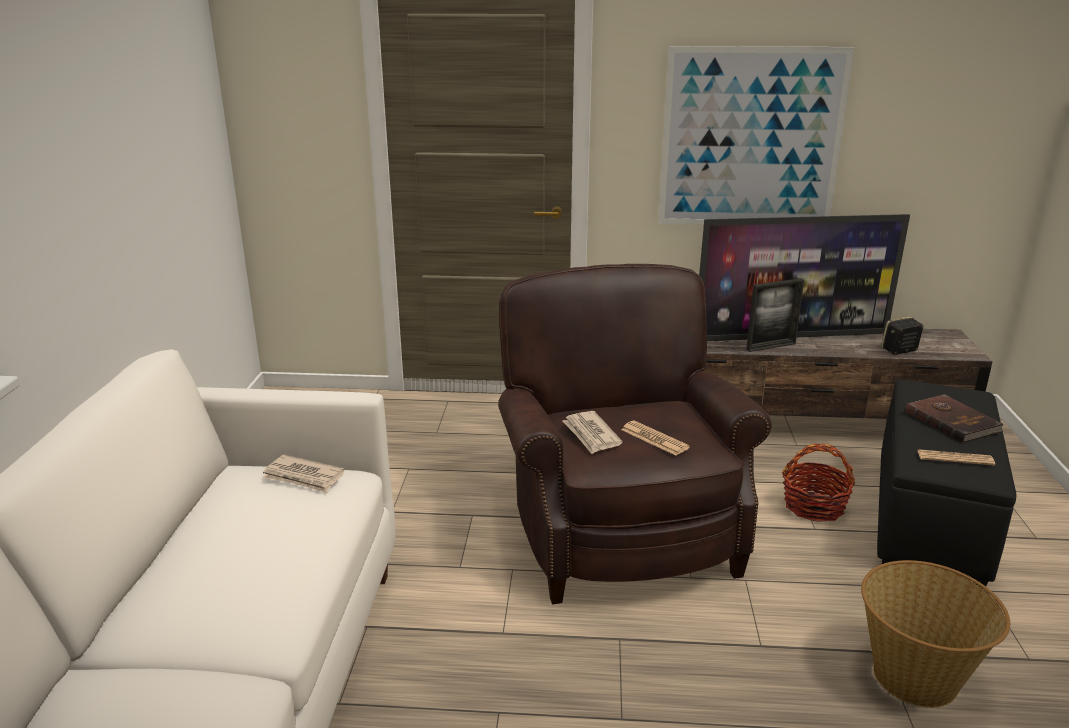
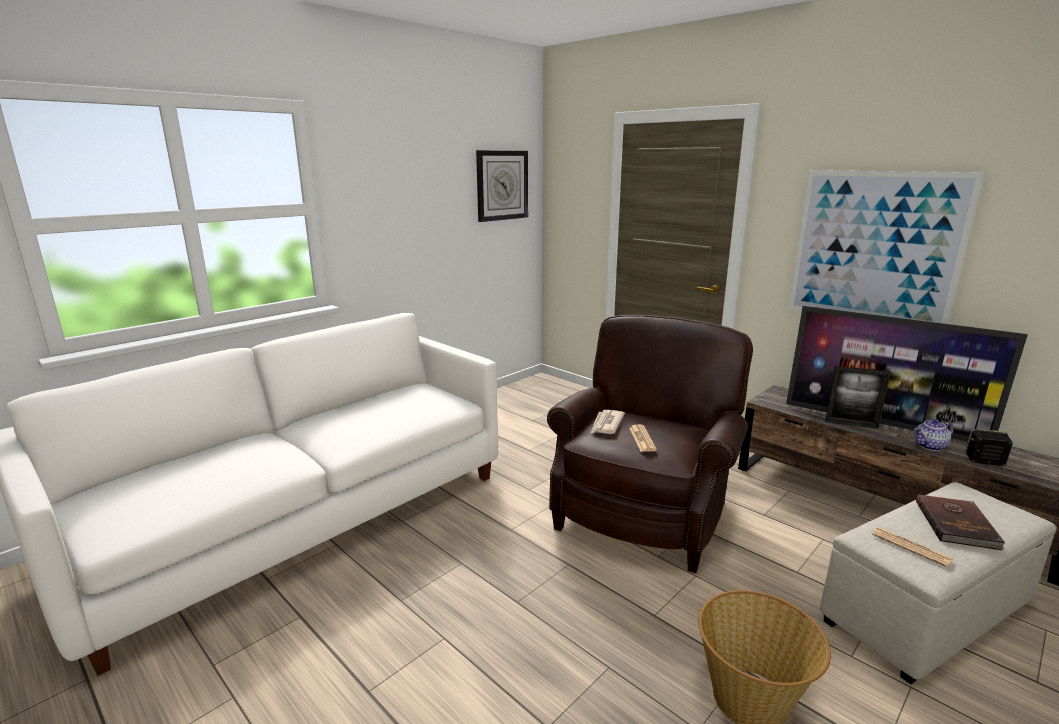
camera: 40 degrees right, 5 degrees down
(177, 83) = (502, 185): none -> wall clock
(304, 477) = (439, 395): newspaper -> none
(814, 506) = (817, 559): basket -> none
(851, 349) = (930, 447): none -> teapot
(929, 518) = (924, 613): black ottoman -> beige ottoman

